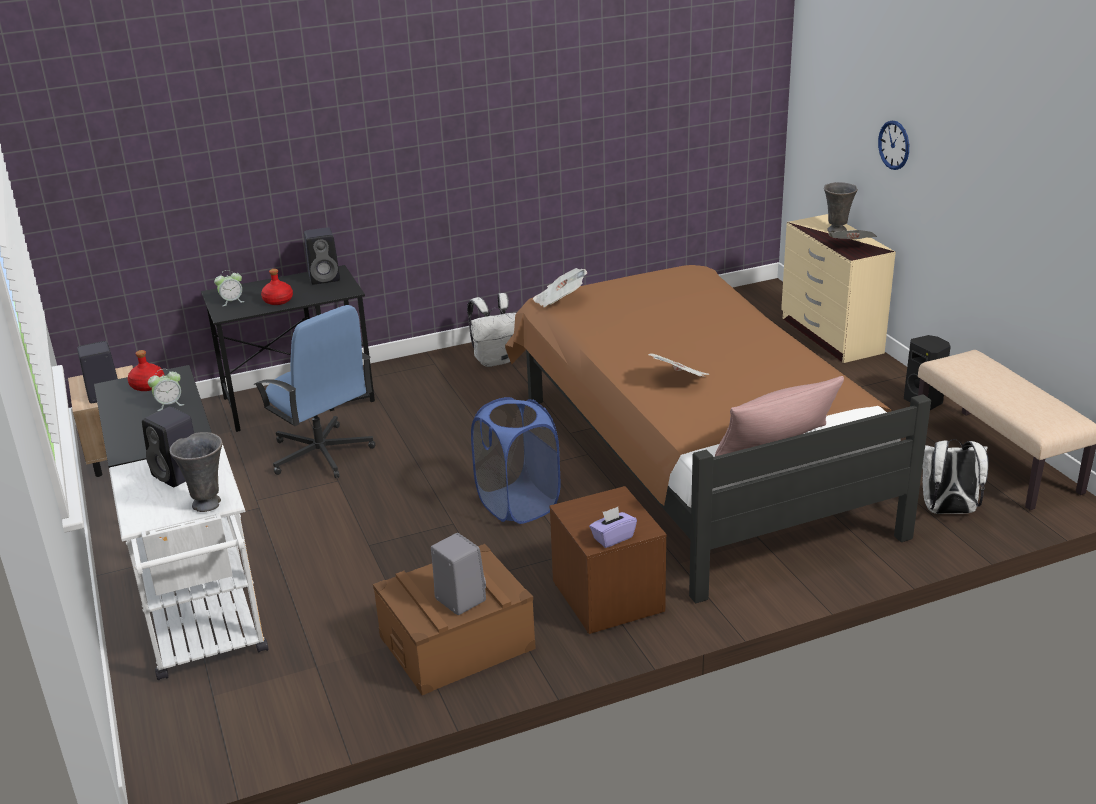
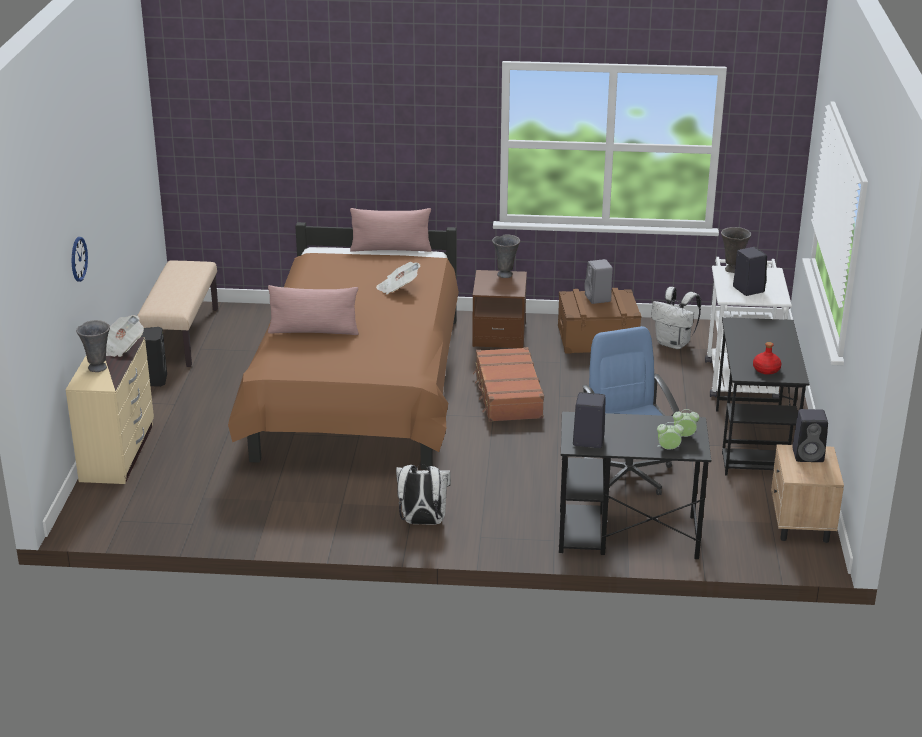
camera: 155 degrees left, 0 degrees up
(169, 404) = (750, 350): alarm clock -> alarm clock (668, 449)
(277, 301) = (642, 425): red bottle -> none
(518, 504) = (507, 395): blue laundry basket -> brown suitcase
(559, 301) = (404, 370): newspaper -> none
(613, 538) = (505, 274): purple tissue box -> grey vase
(702, 310) = (314, 331): none -> pink pillow
(947, 511) = (260, 321): white backpack -> white backpack (674, 343)

